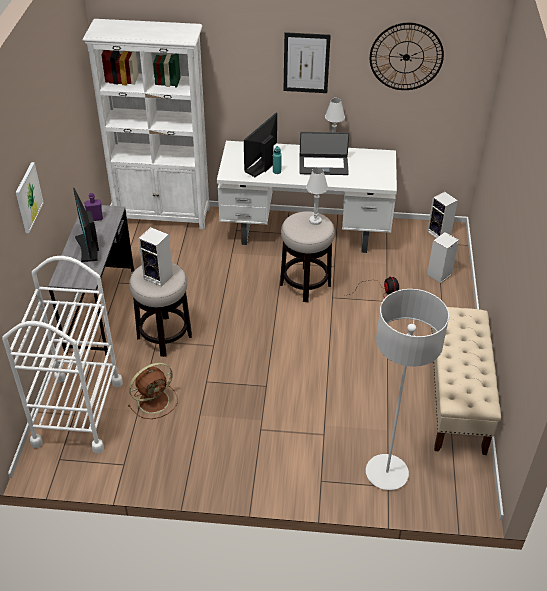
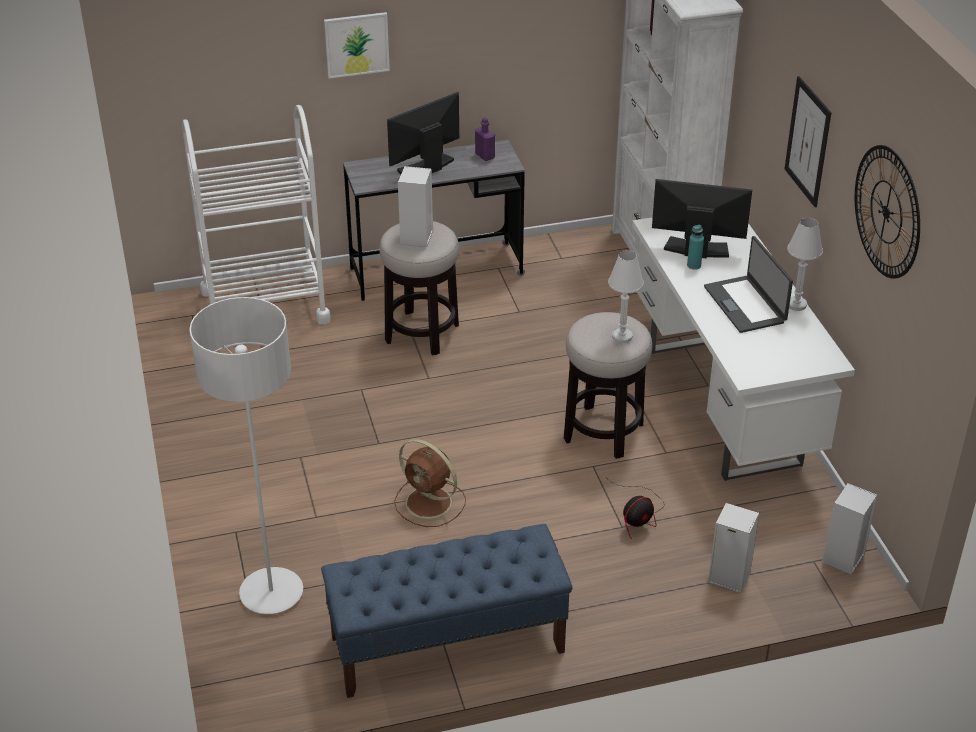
camera: 70 degrees right, 5 degrees down
(155, 400) = (309, 357): brown fan -> brown fan (430, 503)
(456, 399) = (446, 645): beige bench -> blue bench

